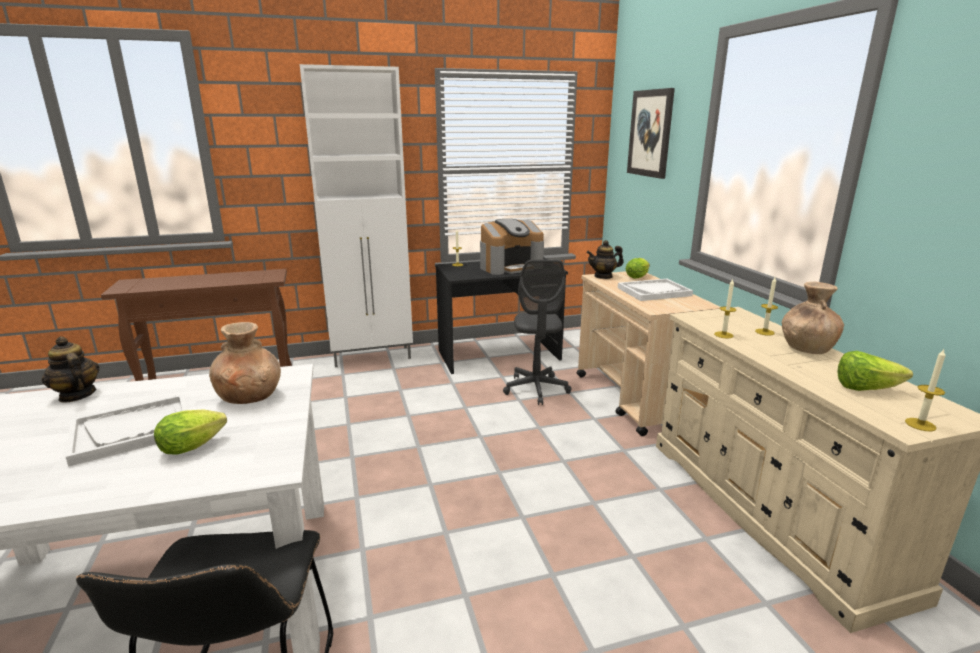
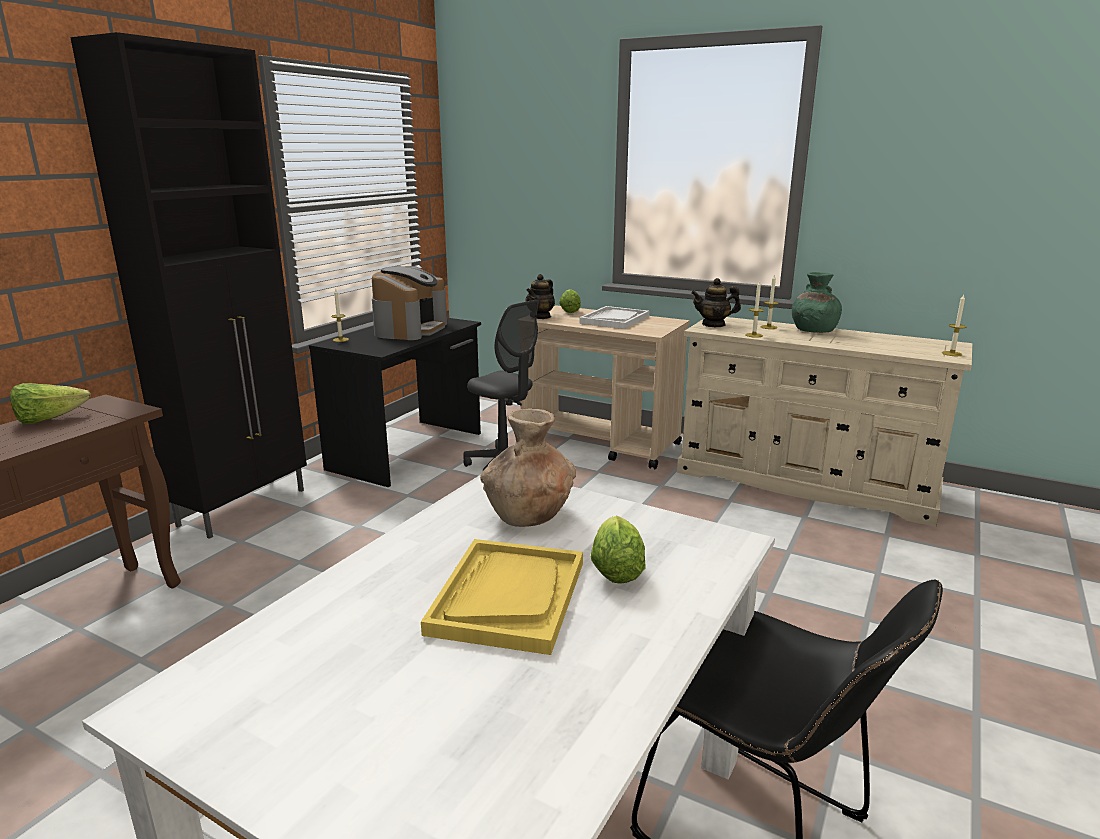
camera: 45 degrees left, 0 degrees up
(77, 395) = (295, 618): teapot -> teapot (713, 324)
(133, 431) = (508, 597): white tray -> yellow tray
(373, 357) = (245, 507): white cabinet -> black cabinet
(650, 133) = (523, 151): picture -> none
(806, 348) = (813, 330): brown vase -> green vase
(865, 389) = (892, 344): lettuce -> lettuce (49, 420)

